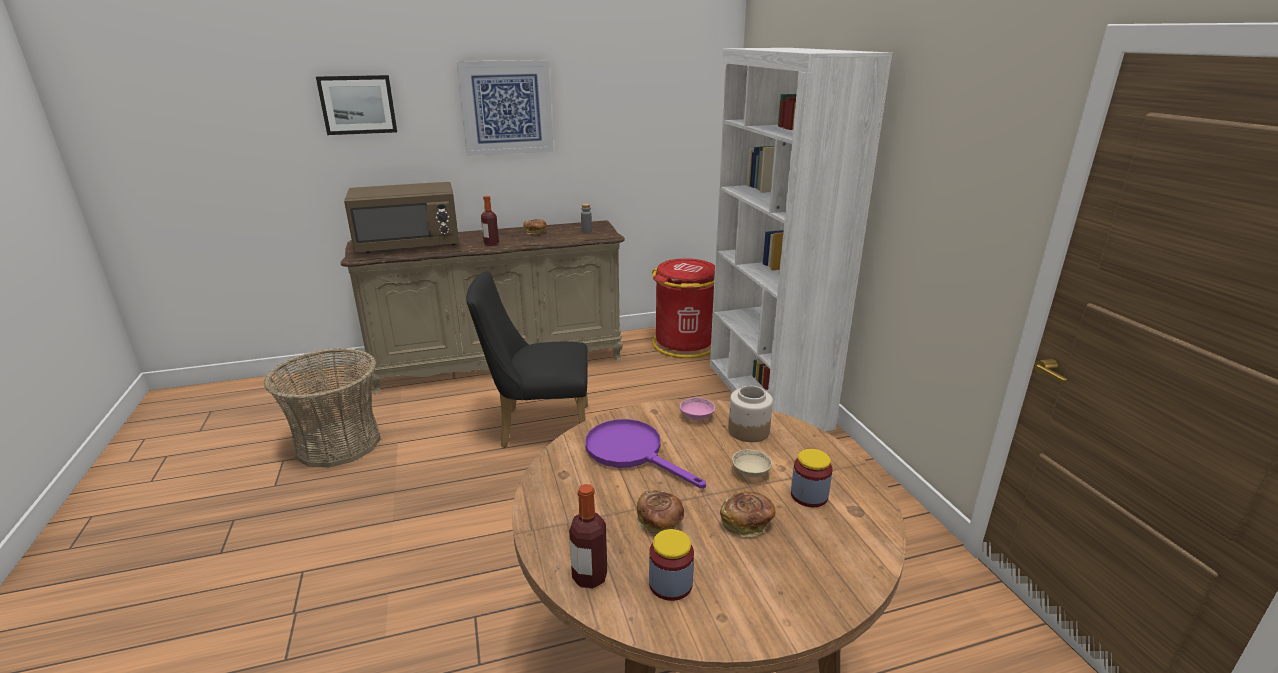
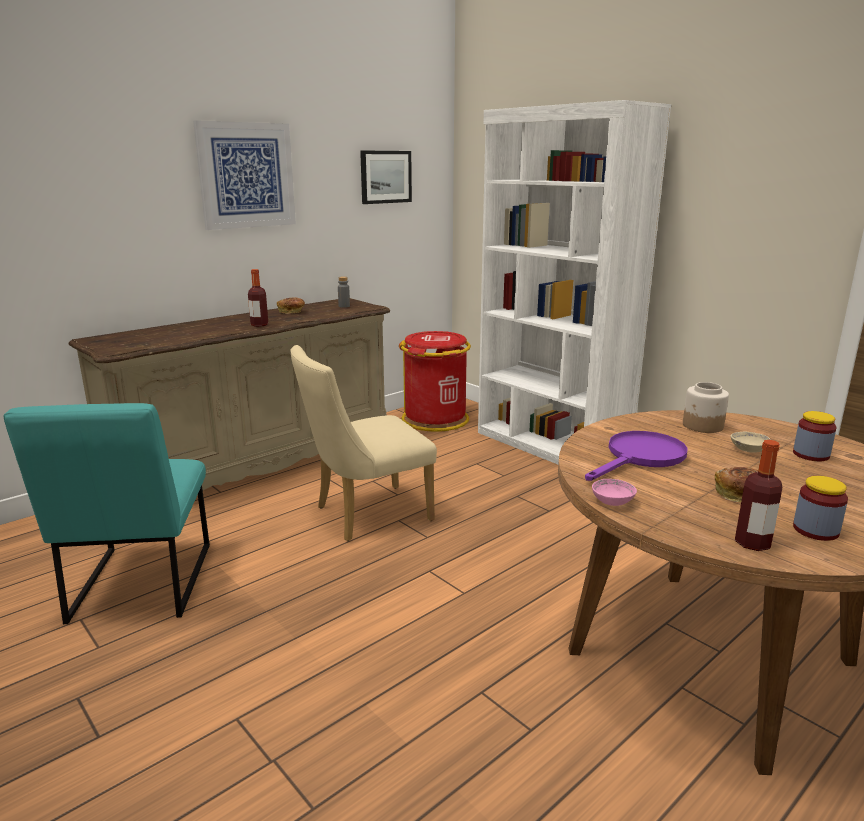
camera: 25 degrees left, 5 degrees down
(338, 443) = (140, 584): basket -> turquoise chair
(358, 105) = (79, 168): picture -> picture (385, 177)
(409, 245) = (162, 335): brown microwave -> none
(538, 427) = (365, 515): black chair -> beige chair
(632, 452) = (640, 458): purple frying pan -> purple frying pan turned 120 degrees clockwise
(696, 417) = (649, 425): pink bowl -> pink bowl (612, 502)
(747, 523) = (800, 480): bread -> none

